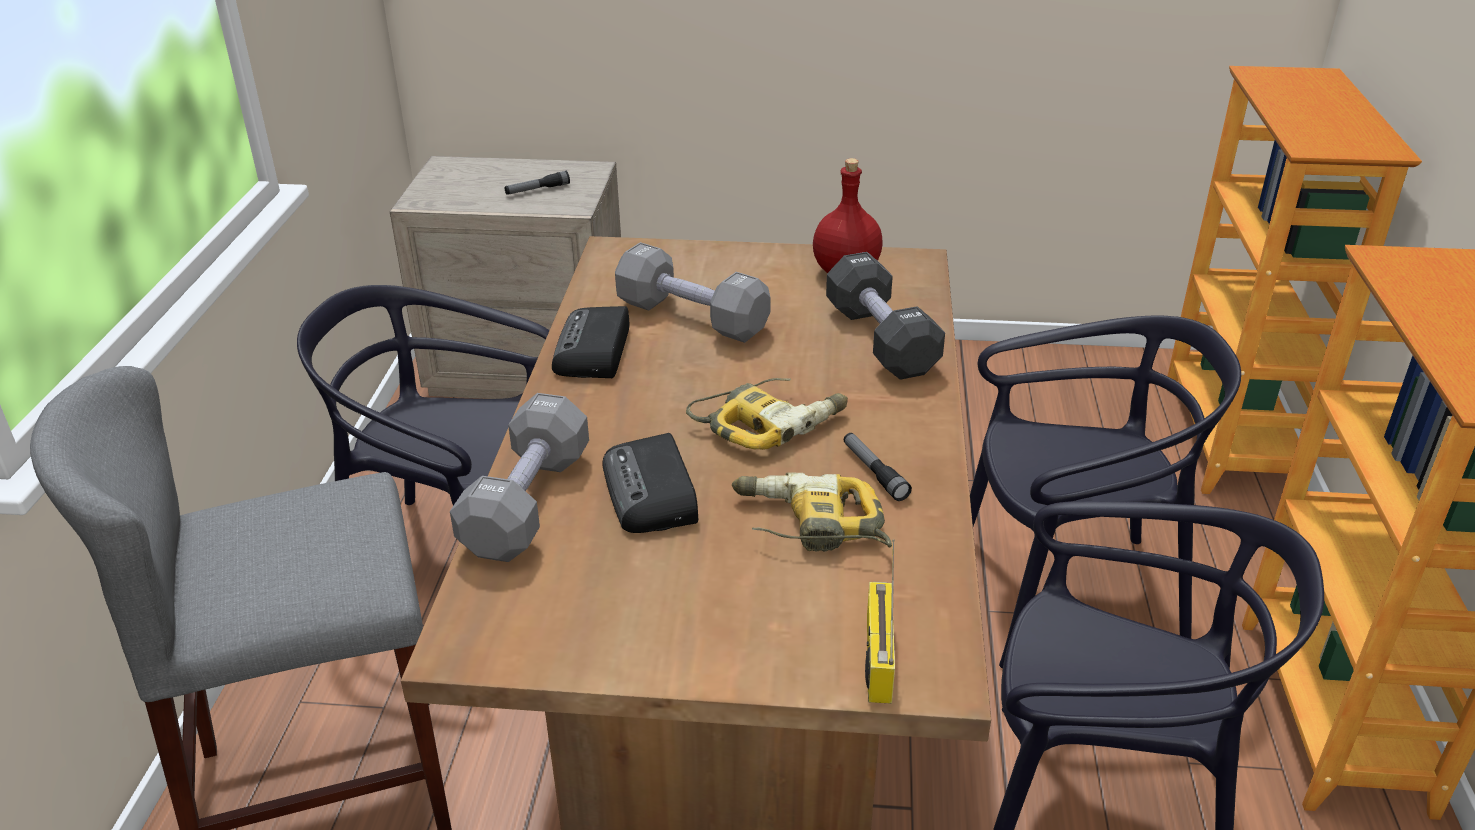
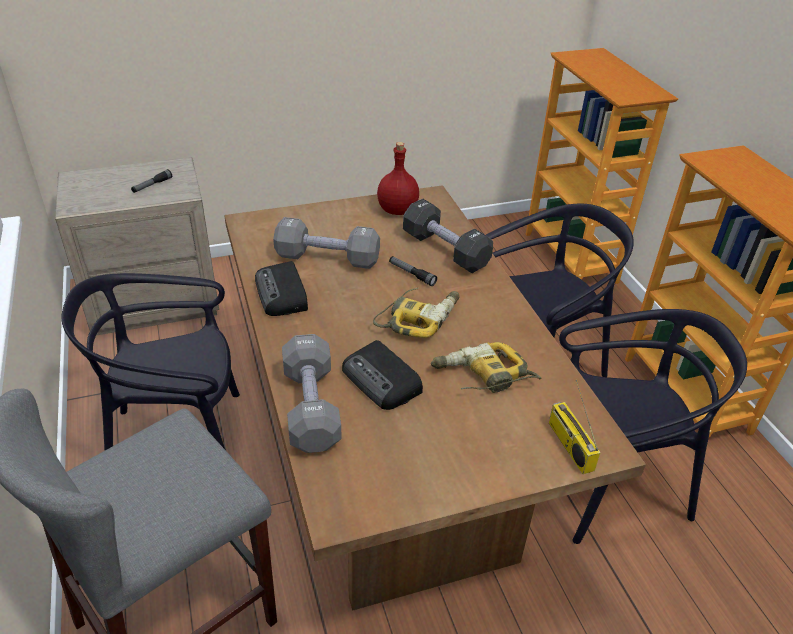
camera: 25 degrees left, 5 degrees up
(874, 472) = (495, 334): flashlight -> flashlight (412, 274)

